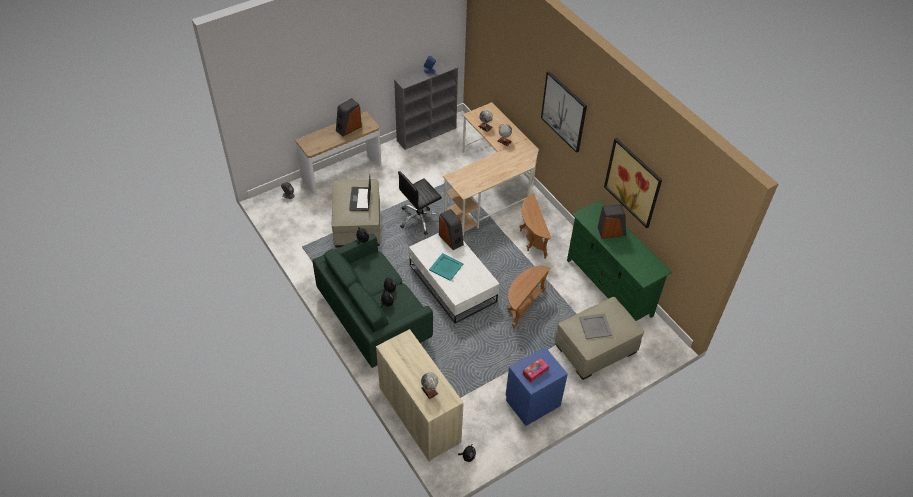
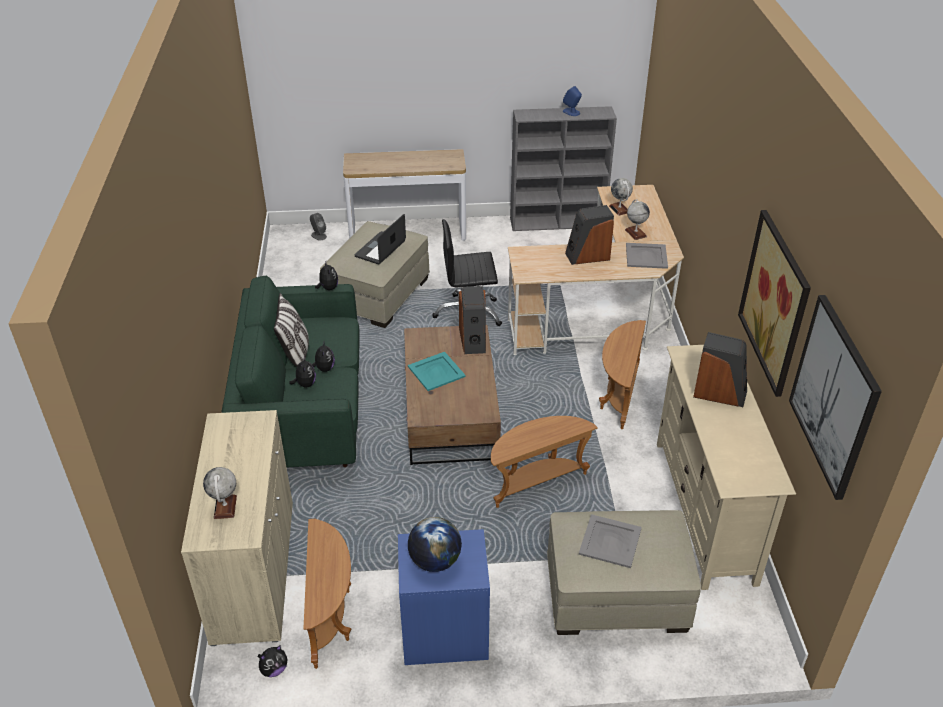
camera: 30 degrees right, 10 degrees down
(348, 128) = (423, 159): speaker -> speaker (587, 256)
(366, 287) = (295, 354): none -> pillow
(452, 283) = (449, 410): white coffee table -> brown coffee table
(474, 419) = (331, 616): none -> brown side table
(519, 155) = (646, 256): none -> grey tray
(535, 372) = (435, 561): tissue box -> globe
(564, 111) = (717, 176): picture -> picture (834, 396)
(609, 287) = (705, 510): green tv stand -> beige tv stand

